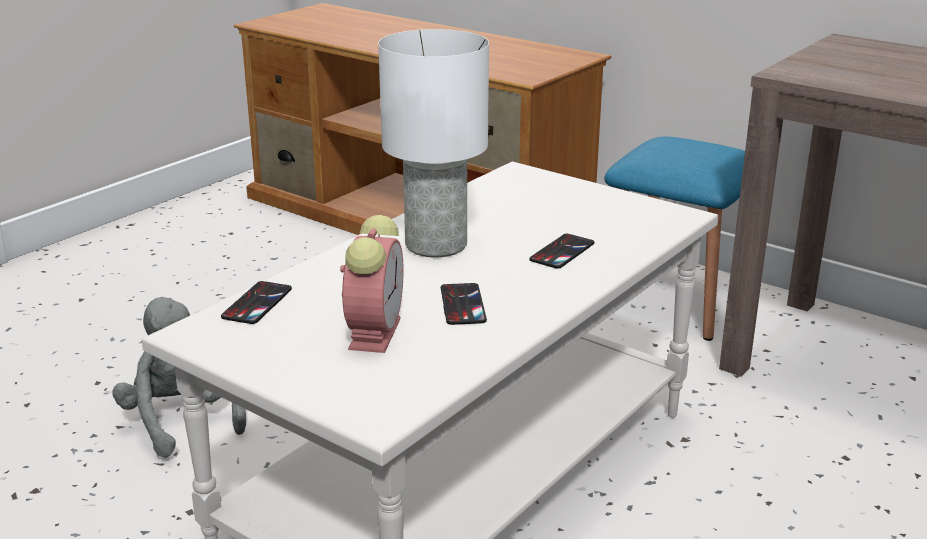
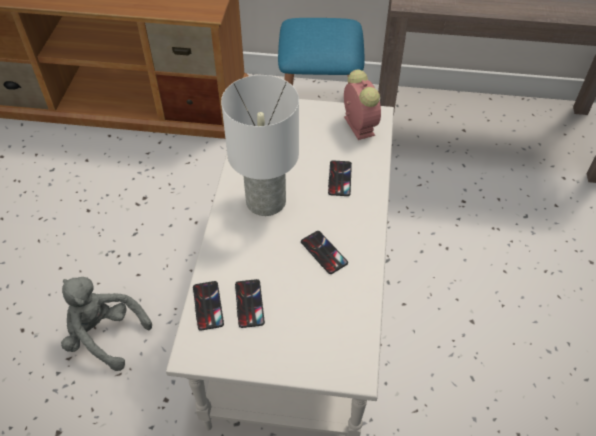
camera: 30 degrees left, 25 degrees up
(310, 317) = (249, 303): none -> phone
(374, 331) = (296, 299): alarm clock -> alarm clock (358, 125)

